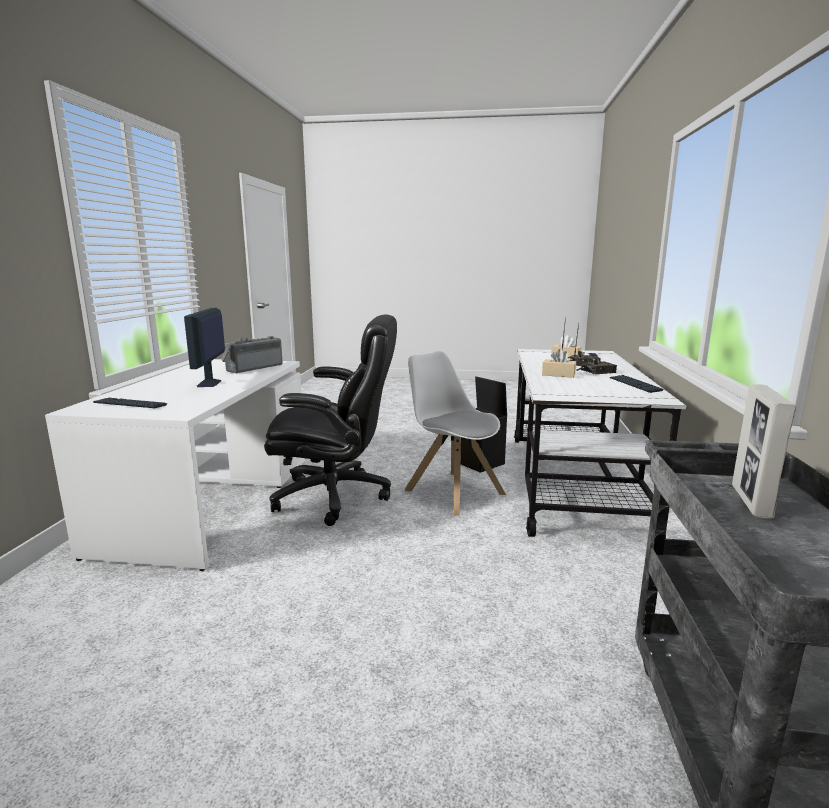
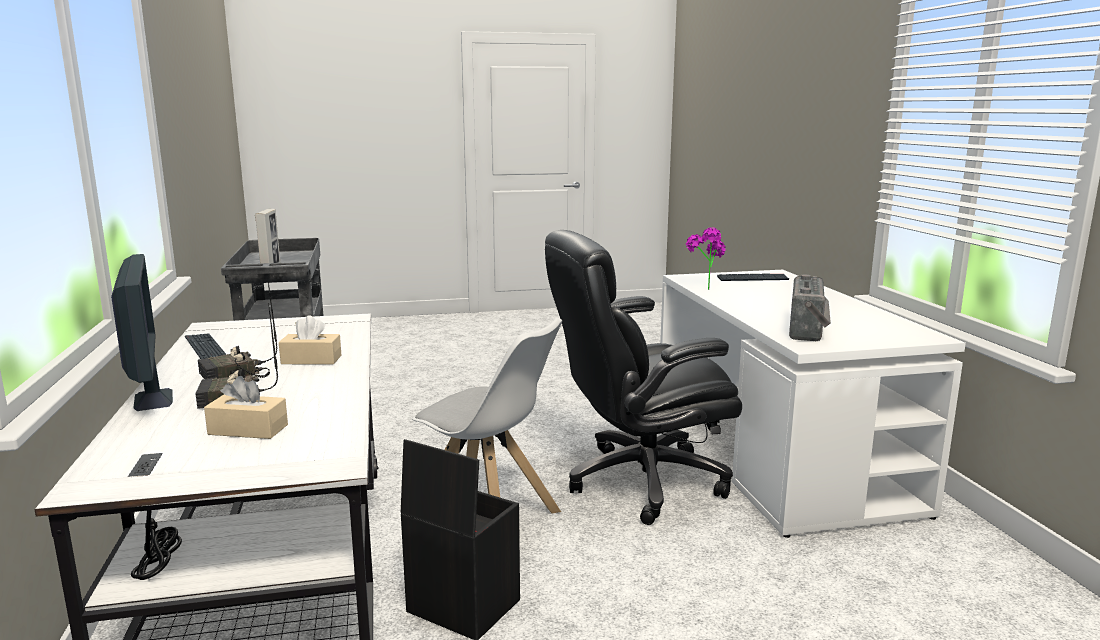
camera: 160 degrees right, 0 degrees up
(209, 383) = (769, 302): monitor -> monitor (153, 398)
(209, 399) = (704, 288): none -> potted plant

